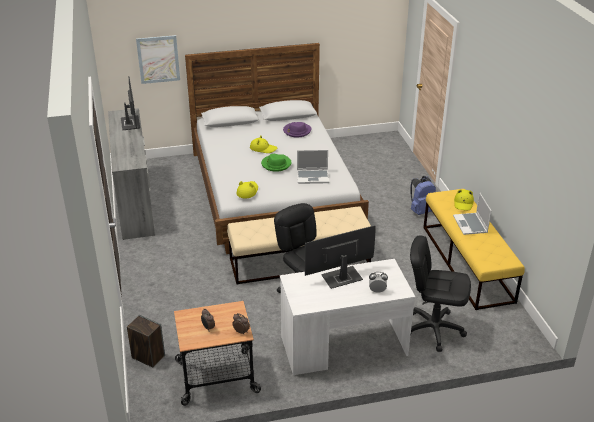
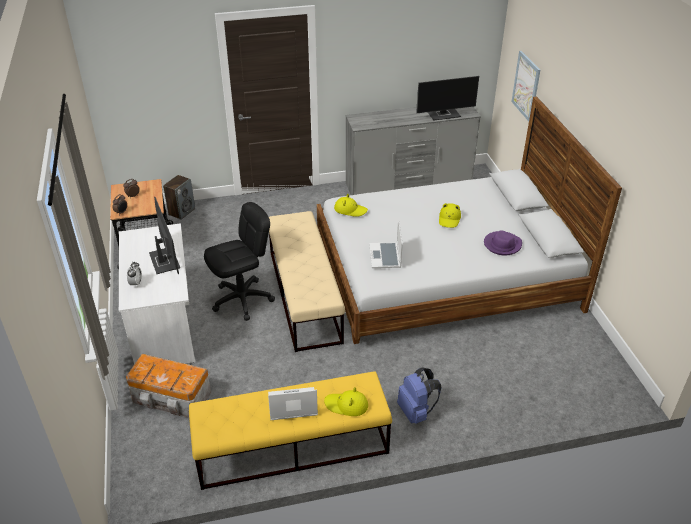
camera: 90 degrees right, 5 degrees up
(276, 164) = (412, 228): green hat -> none
(433, 329) = (172, 398): black office chair -> storage box

